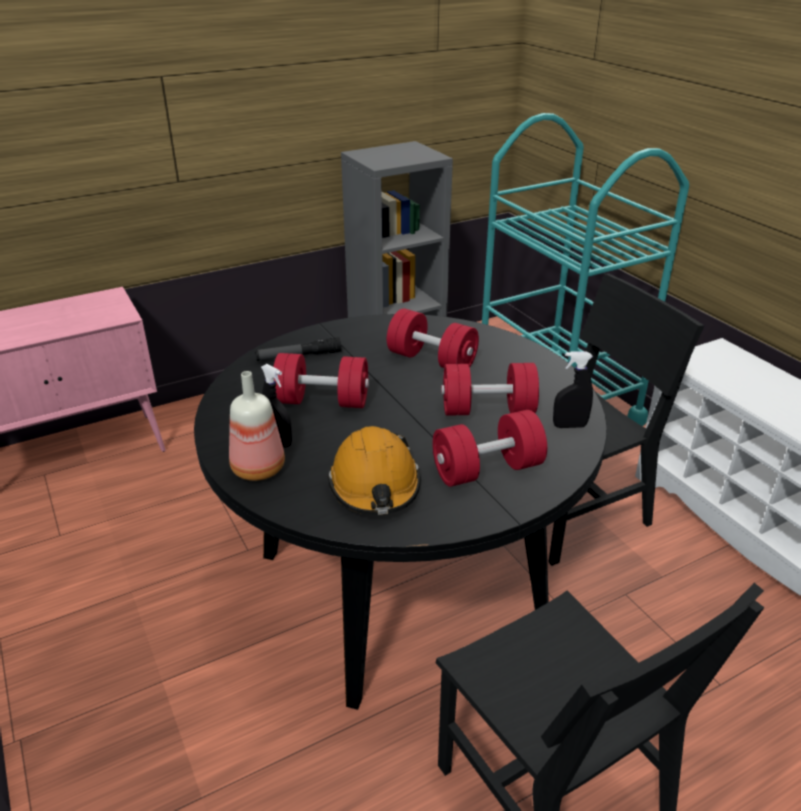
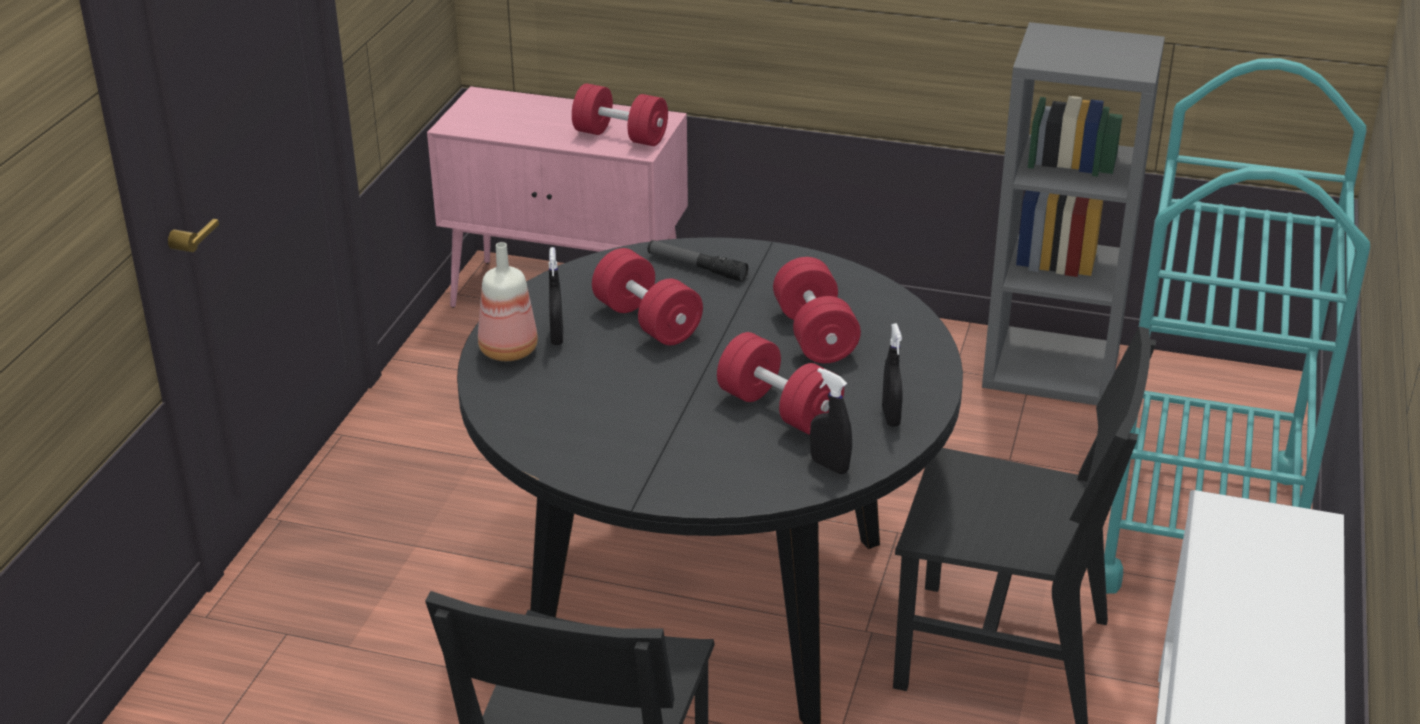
camera: 45 degrees right, 0 degrees up
(375, 485) = (572, 414): orange hard hat -> none
(487, 470) = (682, 456): red dumbbell -> red dumbbell (620, 136)
(548, 382) = (891, 417): none -> black spray bottle

